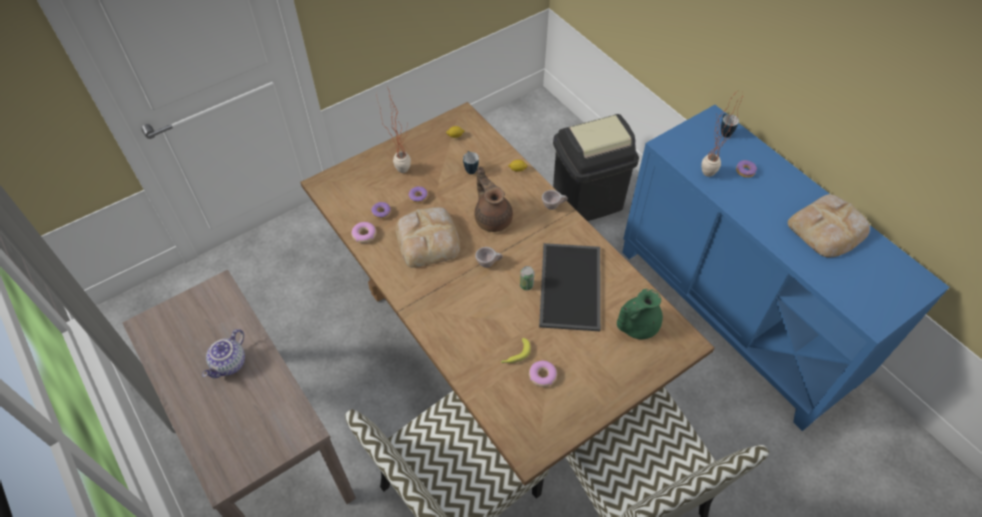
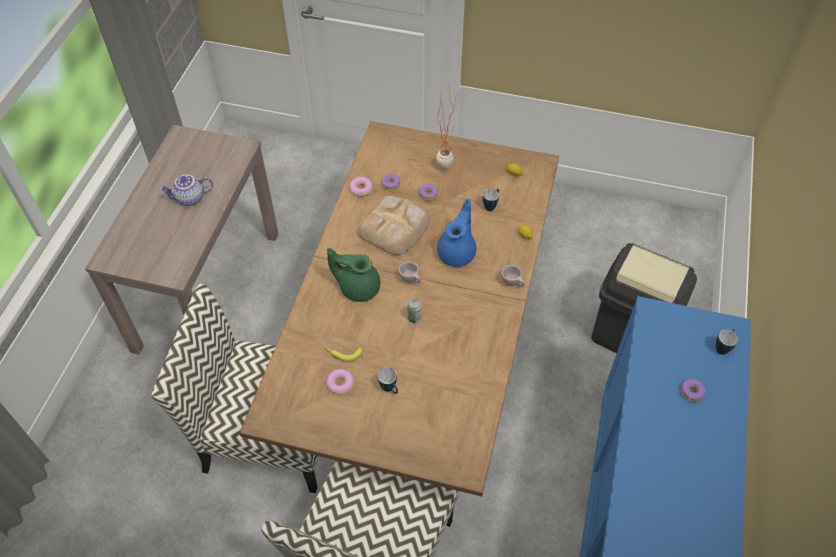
camera: 50 degrees right, 0 degrees up
(492, 218) = (457, 252): brown teapot -> blue teapot
(572, 287) = (443, 350): tray -> none
(577, 345) = (390, 389): none -> mug
(636, 325) = (449, 418): green teapot -> green teapot (358, 287)
(705, 177) = (647, 364): potted plant -> none
(828, 229) = (695, 503): bread -> none

